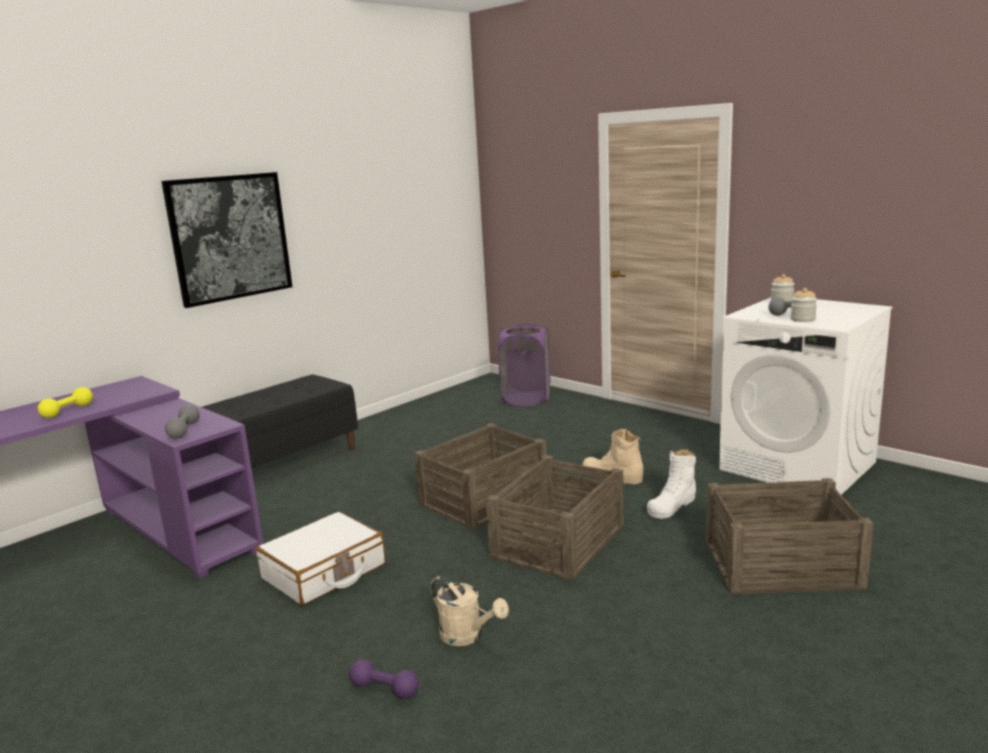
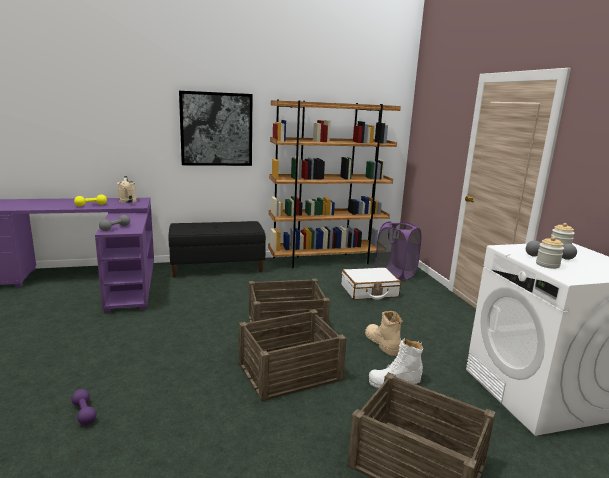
camera: 30 degrees right, 0 degrees up
(324, 572) = (154, 333): white suitcase -> white suitcase (369, 291)
(420, 408) = (326, 260): none -> brown bookcase
(467, 636) = (161, 405): beige watering can -> beige watering can (127, 201)

